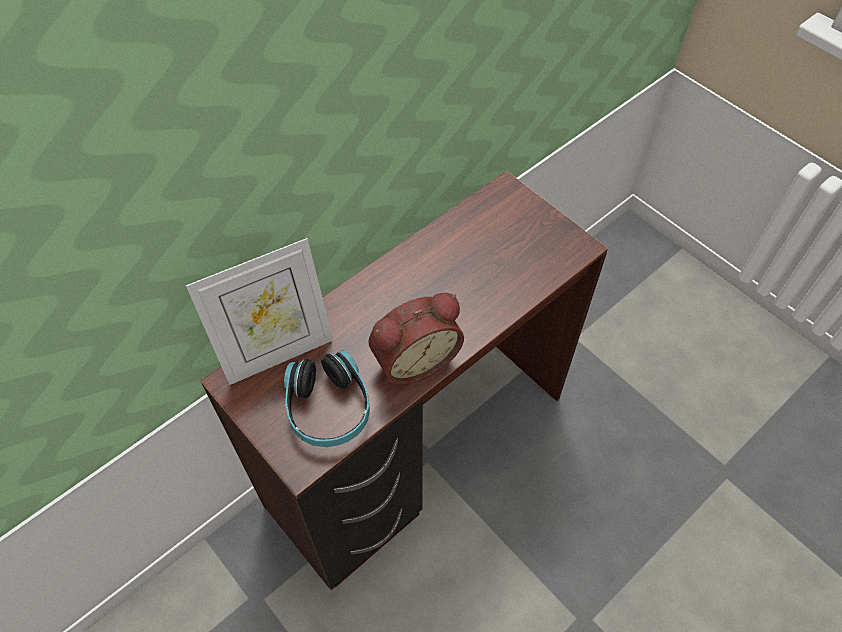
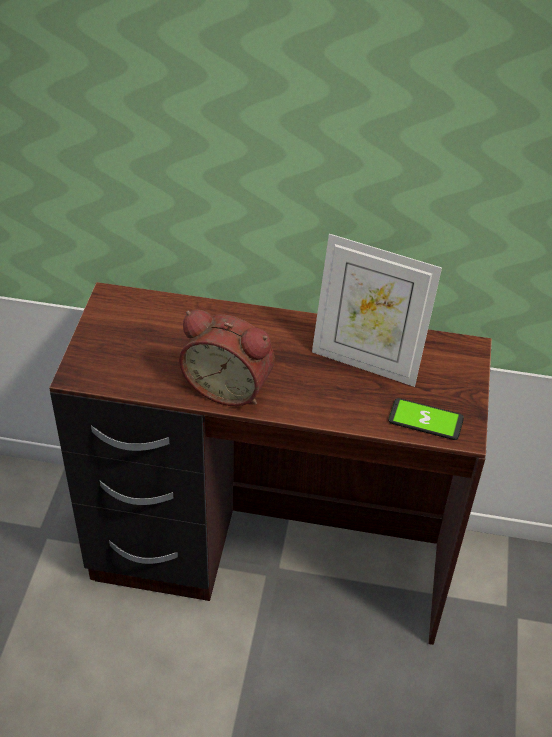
camera: 50 degrees right, 10 degrees down
(277, 353) = (157, 307): picture frame -> picture frame (366, 361)
(328, 408) = (137, 362): headphones -> none
(551, 259) = (425, 420): none -> phone

